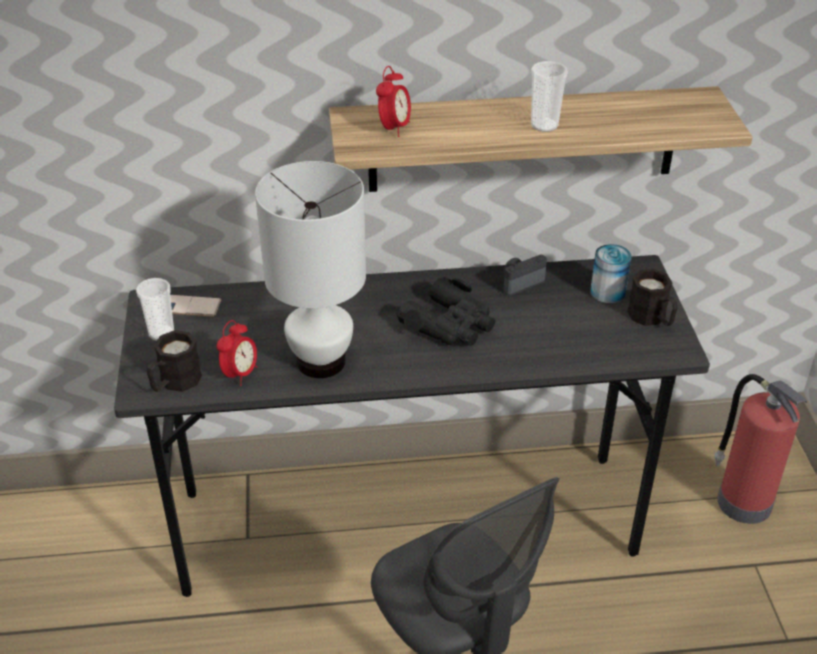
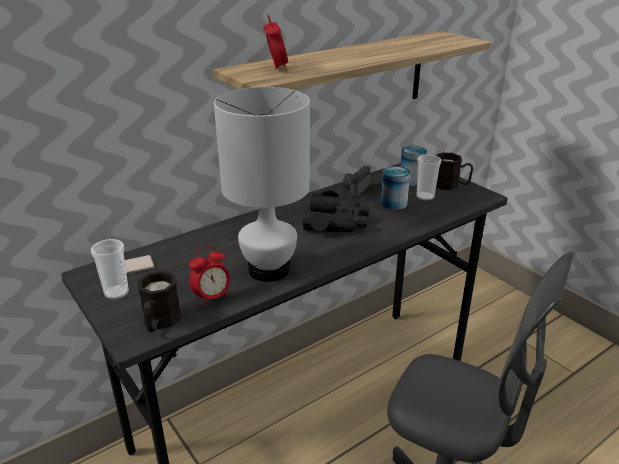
camera: 30 degrees left, 10 degrees down
(240, 374) = (212, 298): alarm clock -> alarm clock turned 60 degrees clockwise
(544, 125) = (372, 54): cup -> cup (425, 196)
(546, 321) = (394, 203): none -> can
(742, 500) = (485, 309): fire extinguisher -> none

